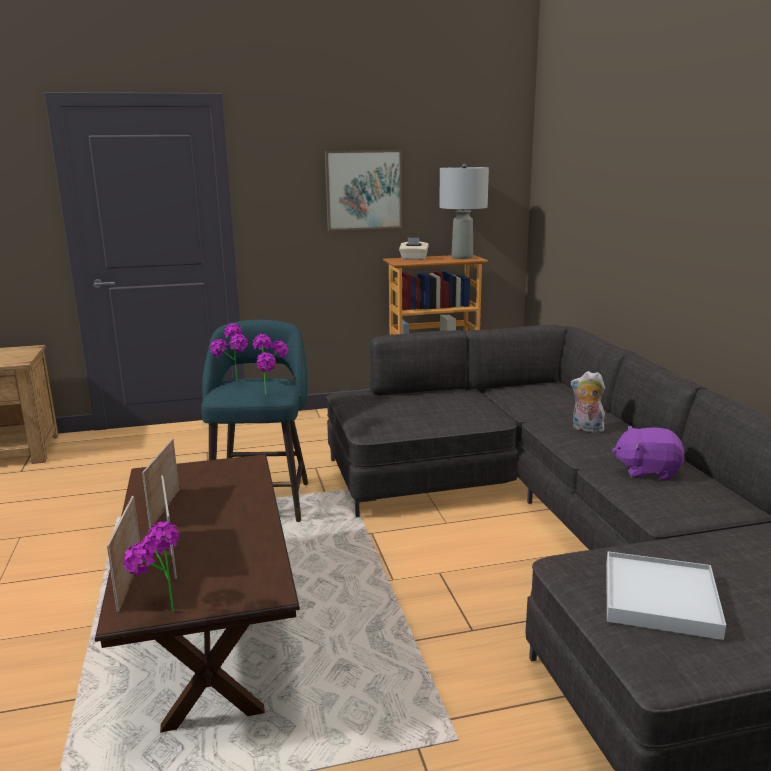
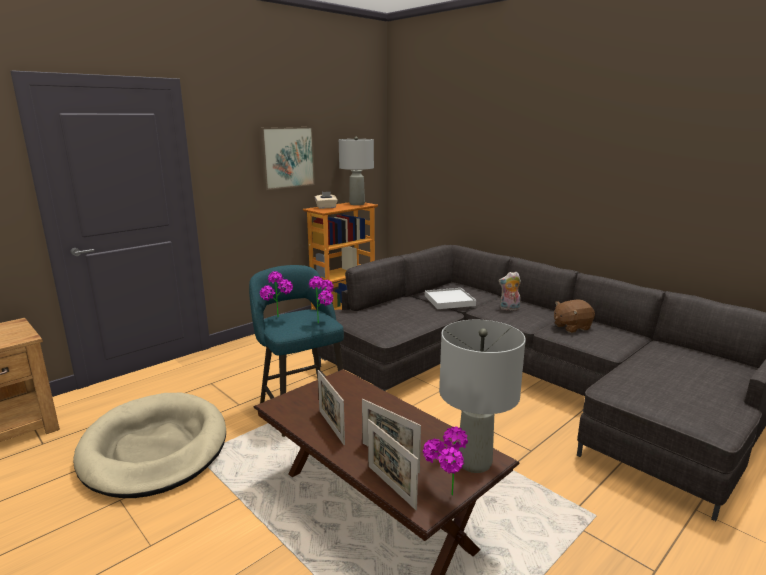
camera: 30 degrees left, 0 degrees up
(93, 501) = (155, 448): none -> beige dog bed
(247, 588) = (474, 462): none -> grey table lamp
(647, 471) = (571, 327): purple plush toy -> brown plush toy
(659, 598) = (671, 394): white tray -> white tray (449, 301)

